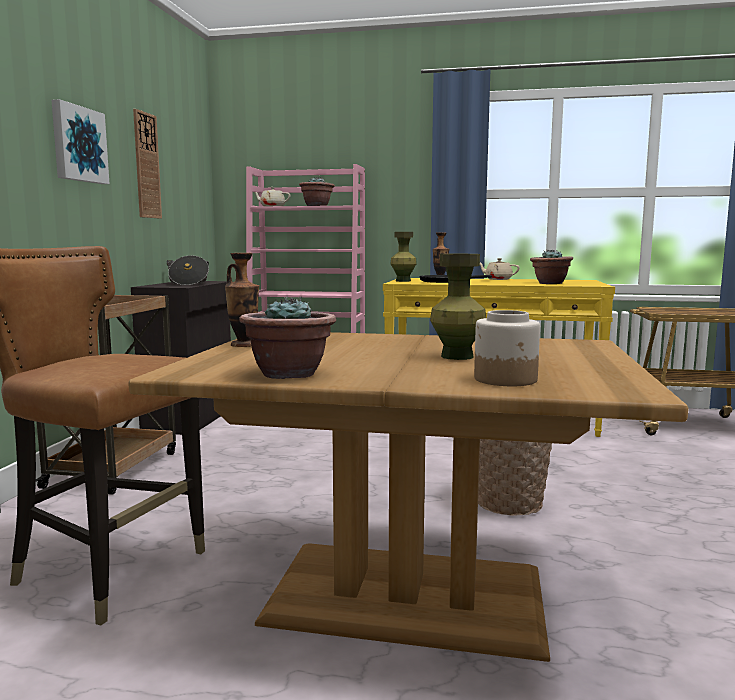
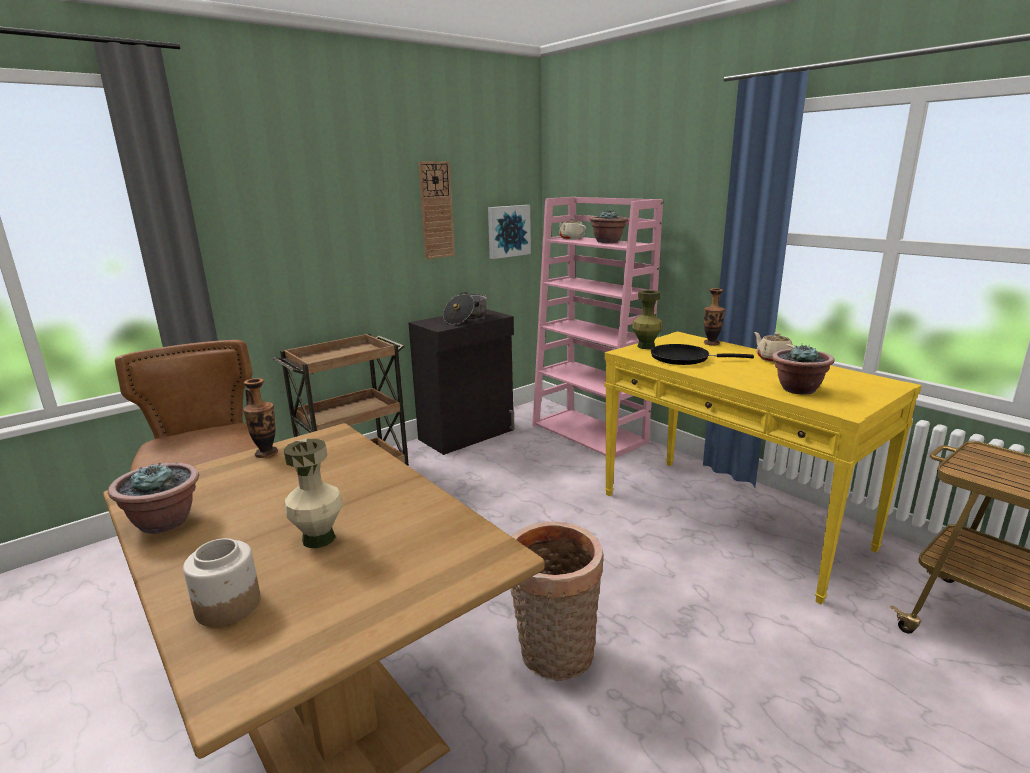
camera: 40 degrees right, 10 degrees up
(78, 144) = (344, 211): picture -> picture (508, 231)
(457, 357) = (318, 539): green vase -> beige vase

